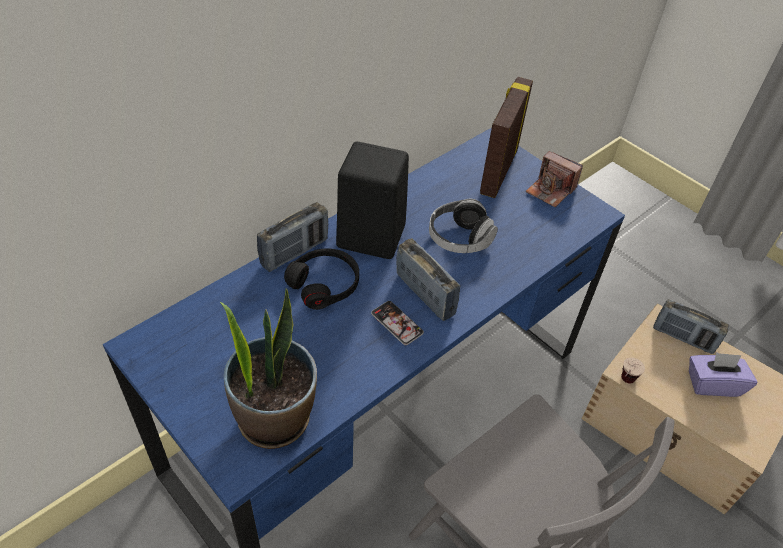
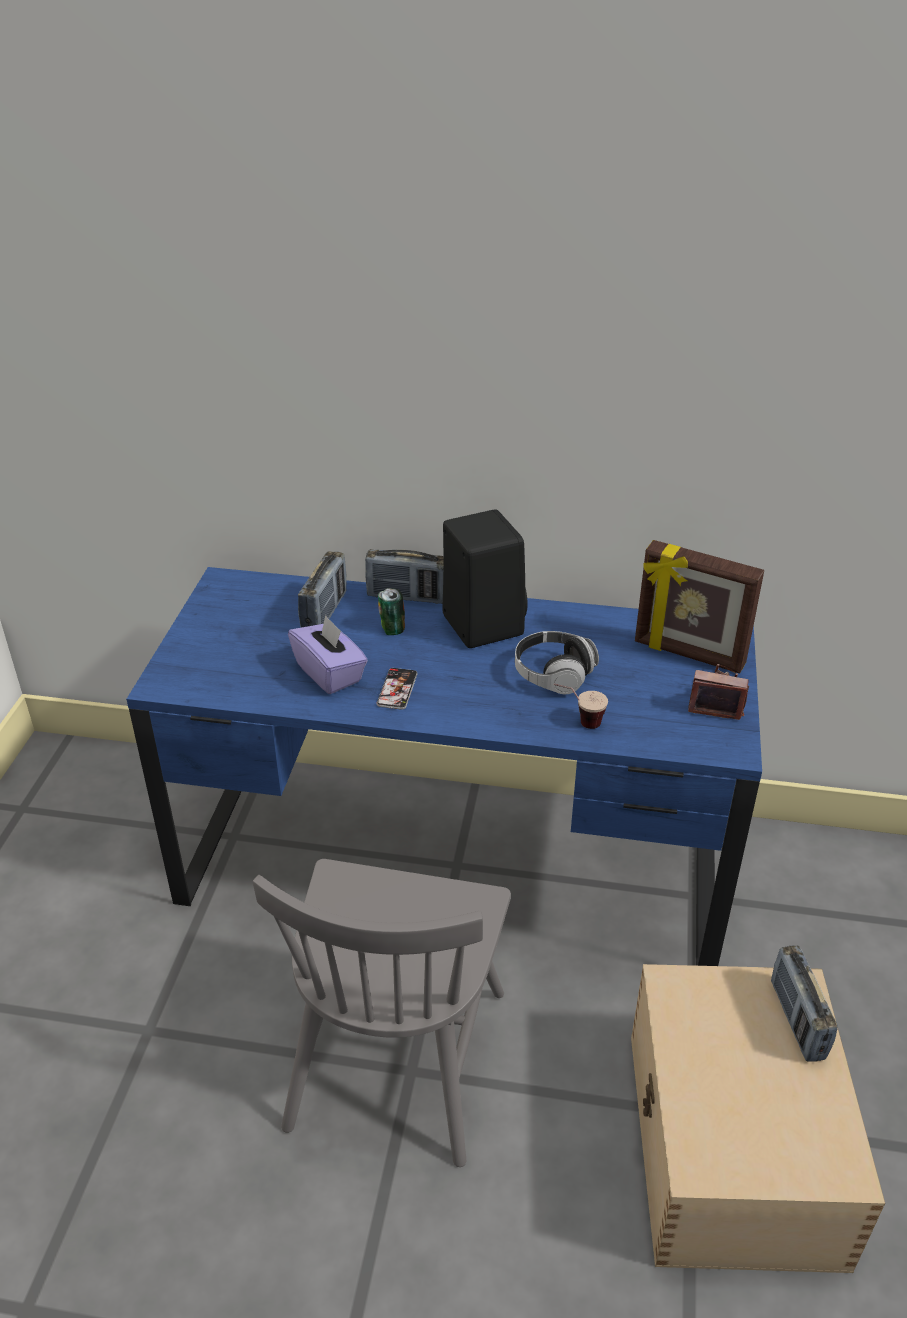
camera: 55 degrees right, 10 degrees down
(274, 417) = (225, 677): potted plant -> none
(324, 284) = (392, 630): black headphones -> can
(425, 294) = (452, 689): radio -> radio (325, 613)
(497, 171) = (688, 654): picture frame -> picture frame turned 135 degrees counterclockwise
(550, 190) = (716, 701): camera -> camera turned 105 degrees clockwise
(624, 383) = (651, 990): cup -> cup (578, 722)
(713, 384) = (757, 1083): purple tissue box -> purple tissue box (330, 673)

